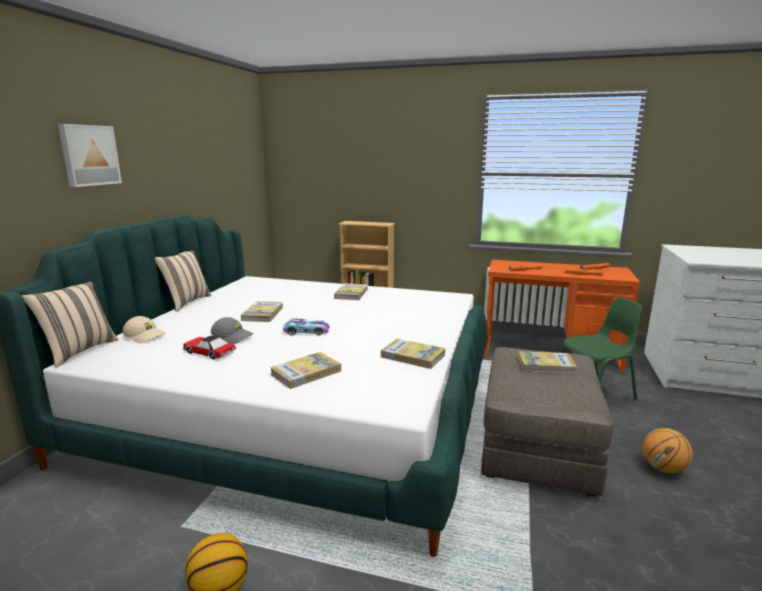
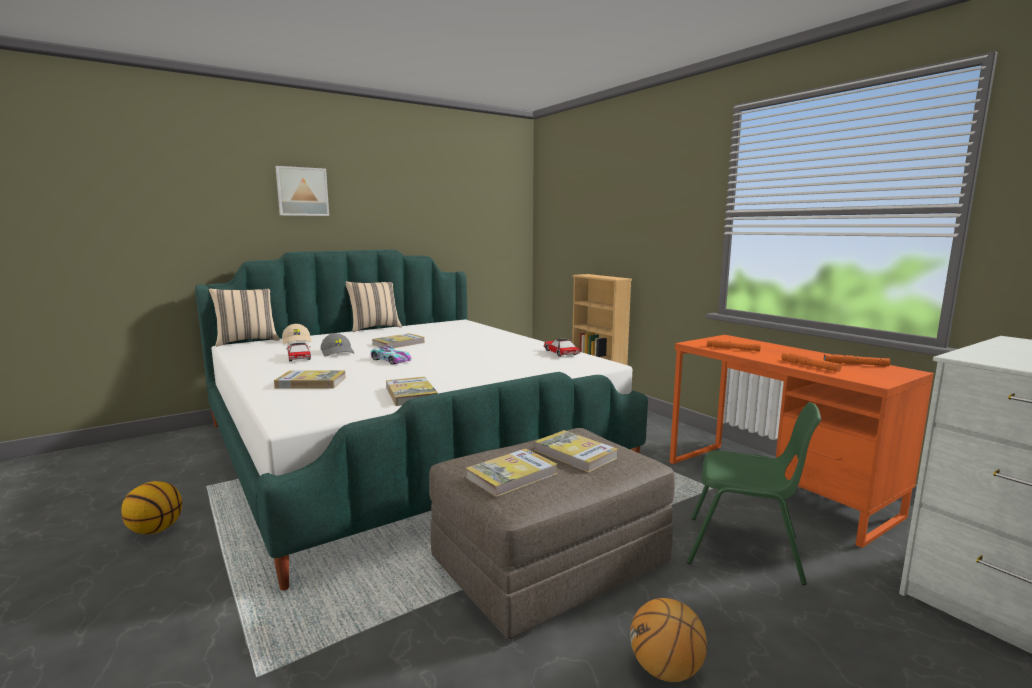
camera: 40 degrees right, 5 degrees down
(351, 293) = (507, 344): book -> book (512, 475)
(408, 293) = (561, 353): none -> toy car

